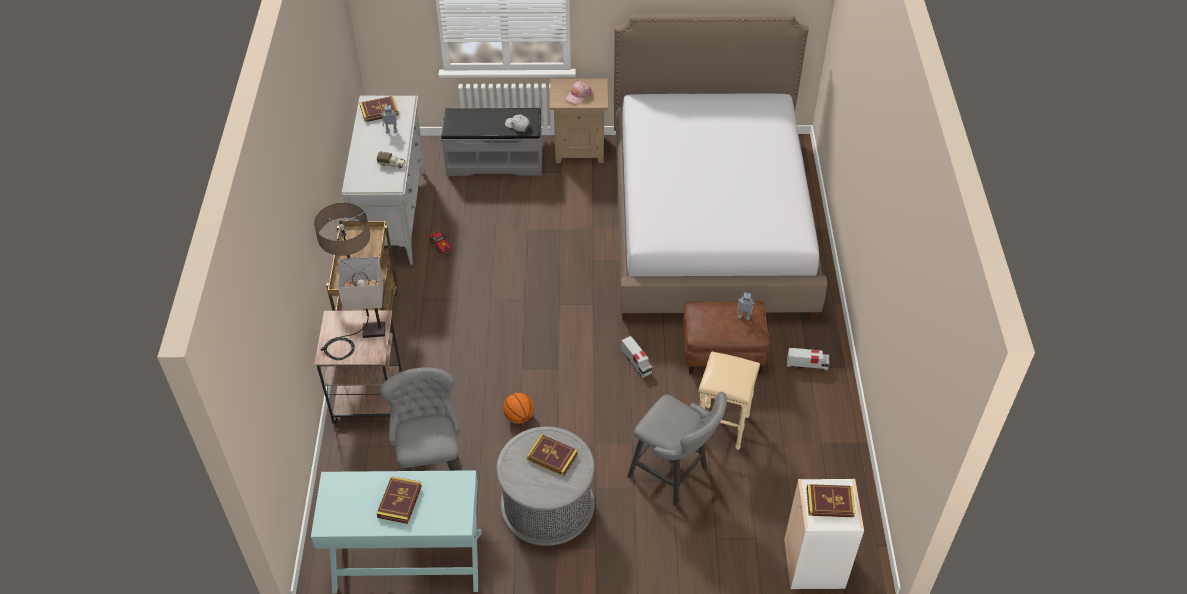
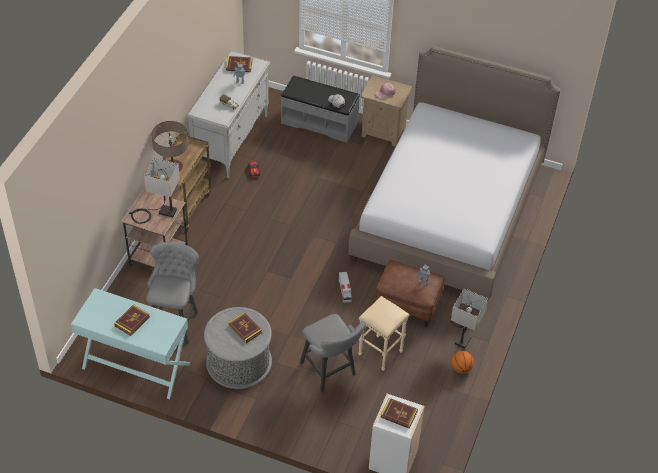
camera: 20 degrees right, 0 degrees up
(519, 417) = (249, 301): basketball -> basketball (461, 368)
(807, 365) = (462, 331): toy truck -> table lamp

